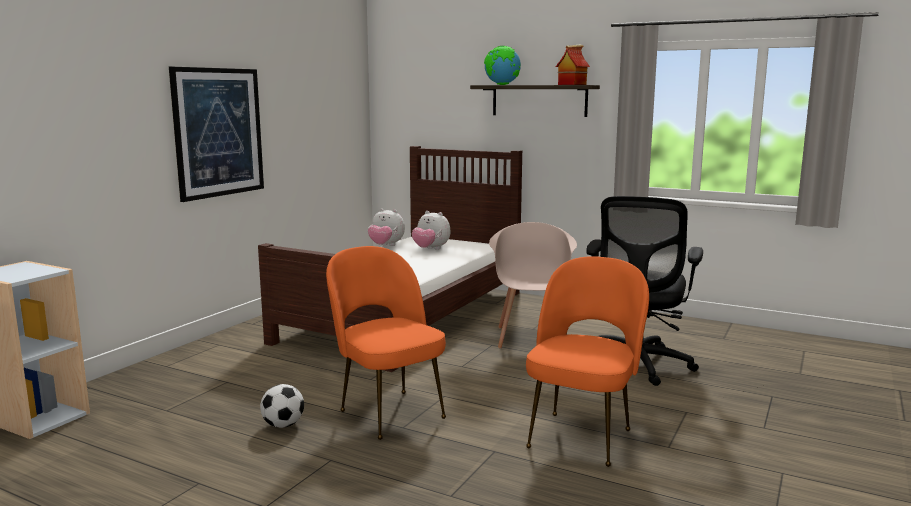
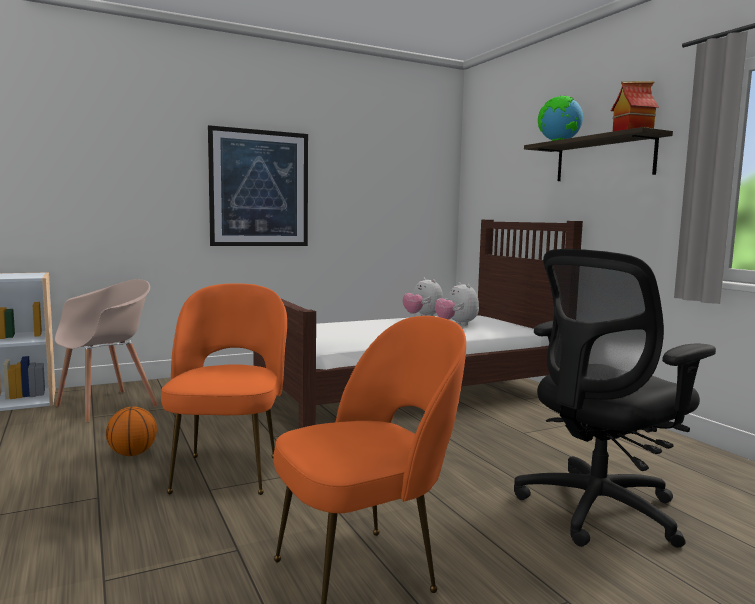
camera: 35 degrees right, 5 degrees down
(283, 425) = (132, 454): football -> basketball
(530, 338) = (503, 441): beige chair -> beige chair (108, 406)

